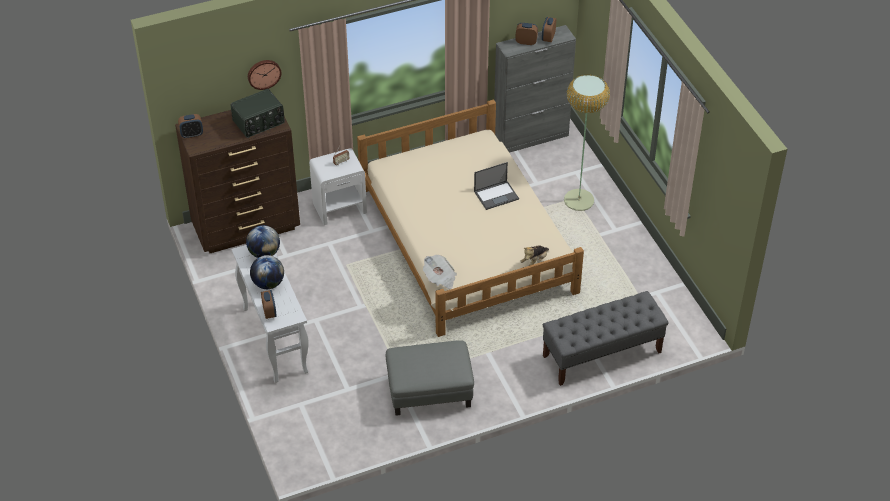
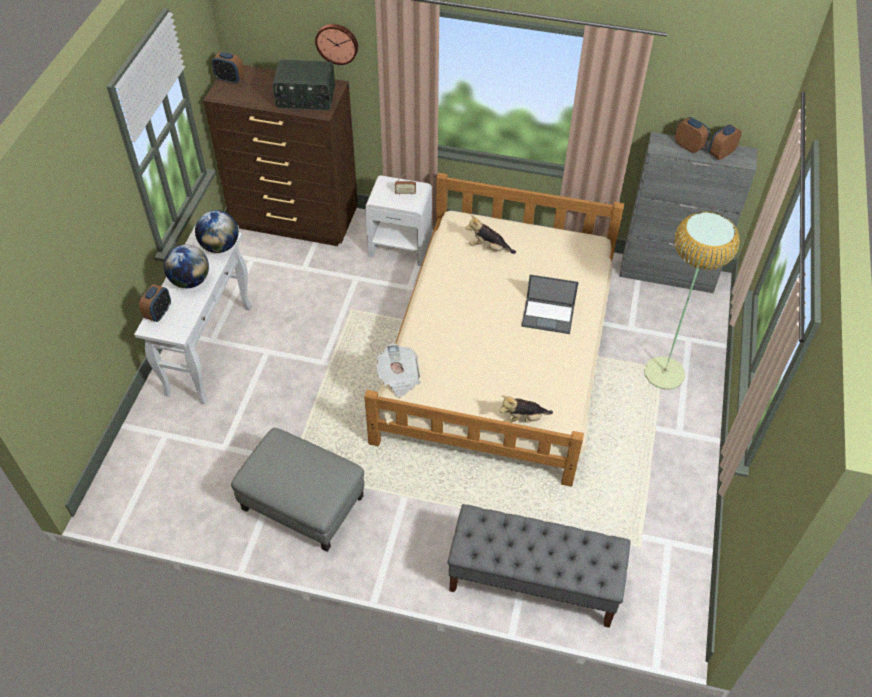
camera: 35 degrees right, 5 degrees up
(421, 172) = (489, 248): none -> plush toy

